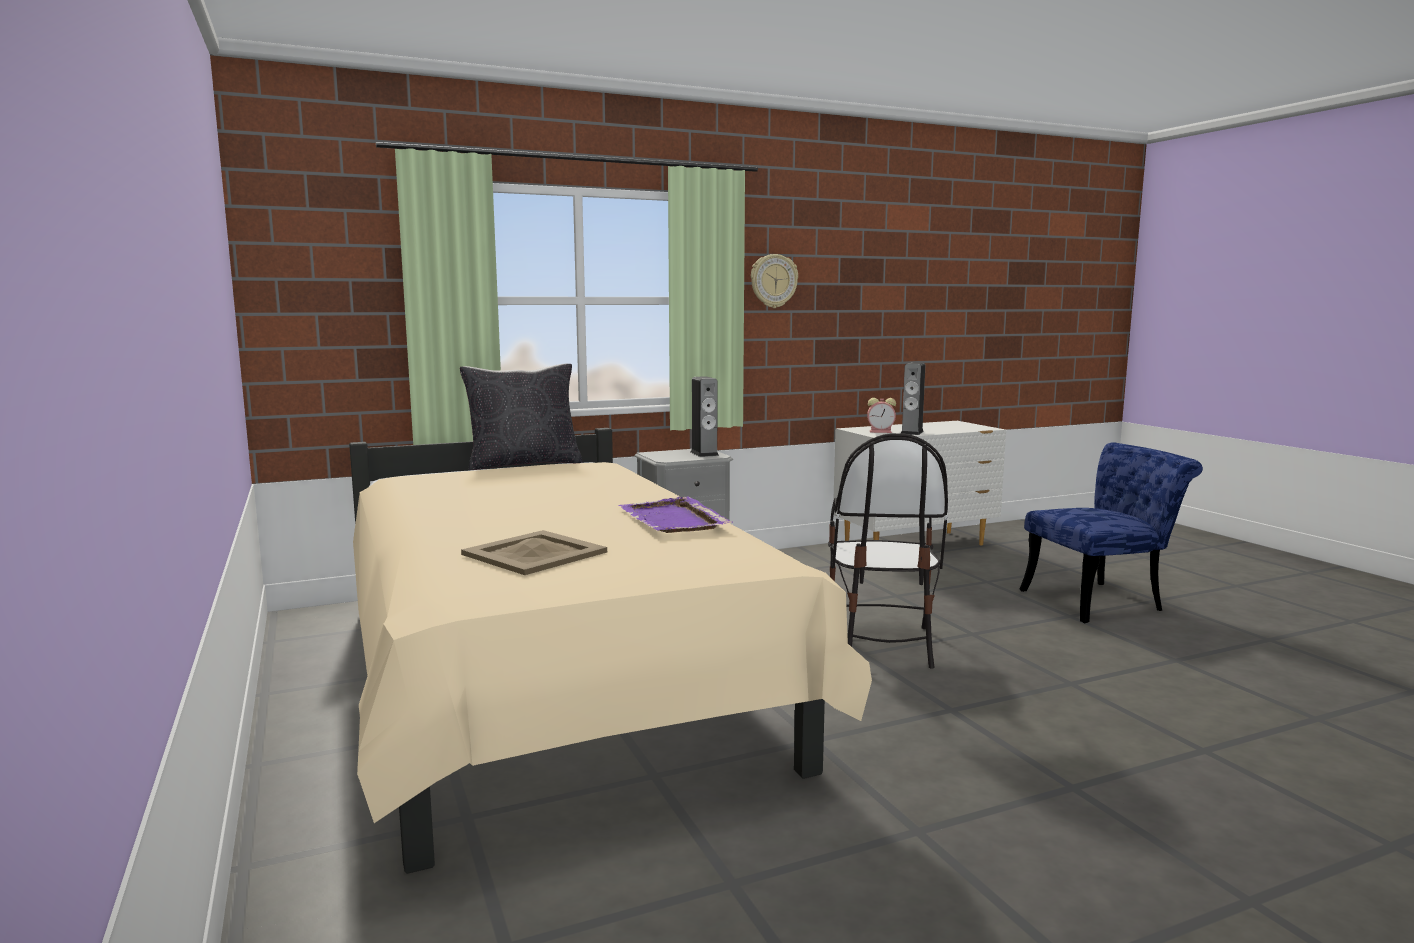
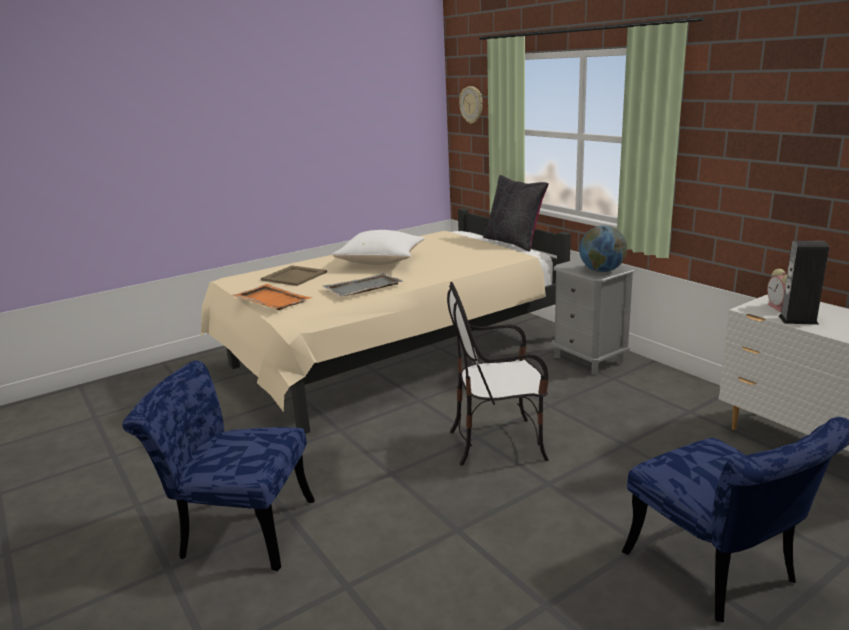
camera: 80 degrees right, 10 degrees up
(533, 507) = (382, 262): none -> white pillow
(673, 520) = (362, 287): purple tray -> grey tray
(677, 567) = (271, 299): none -> orange tray
(704, 453) = (601, 271): speaker -> globe
(773, 281) = (730, 128): wall clock -> wall clock (471, 104)
(1119, 834) = (237, 529): none -> blue chair

